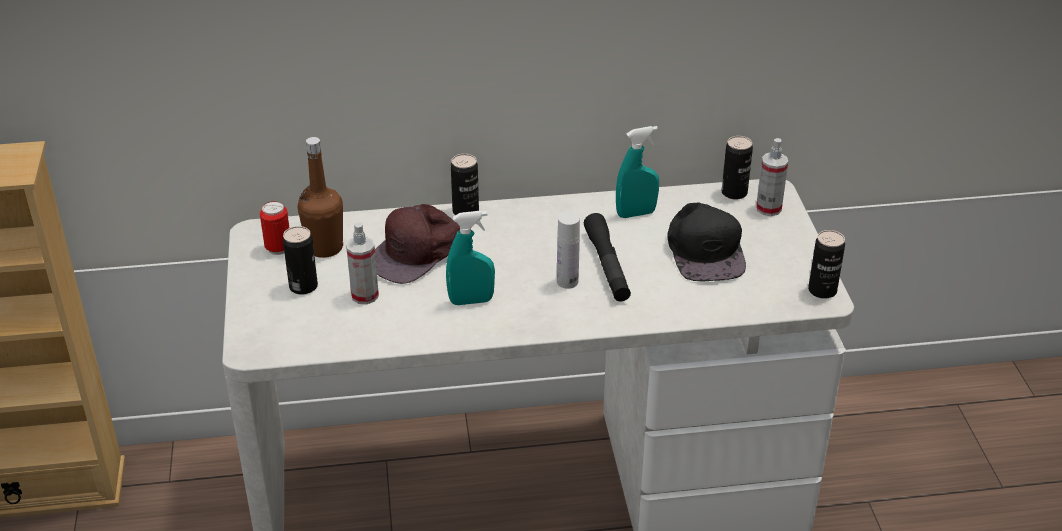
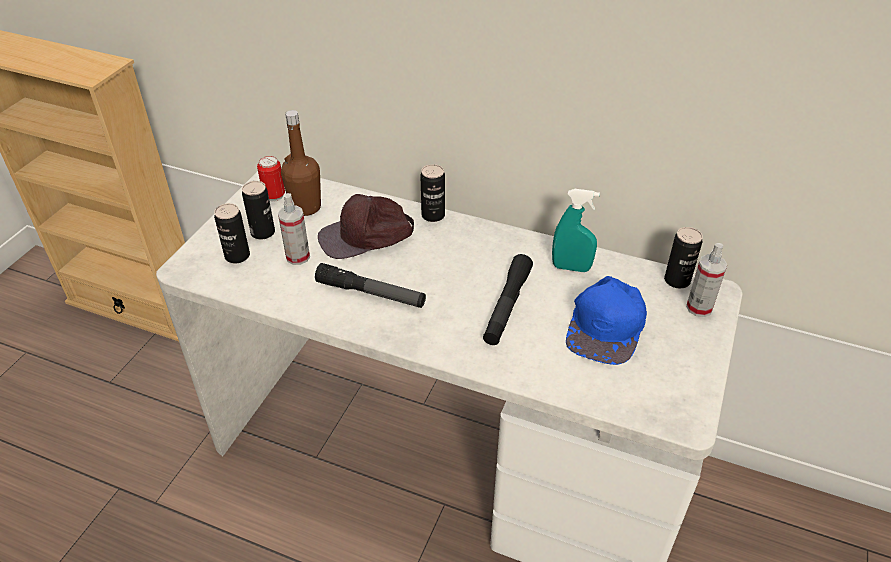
camera: 30 degrees right, 5 degrees up
(471, 301) = (371, 293): turquoise spray bottle -> flashlight
(567, 281) = (461, 307): white bottle -> none
(706, 250) = (607, 325): black cap -> blue cap
(822, 290) = (691, 412): can -> can (237, 256)

